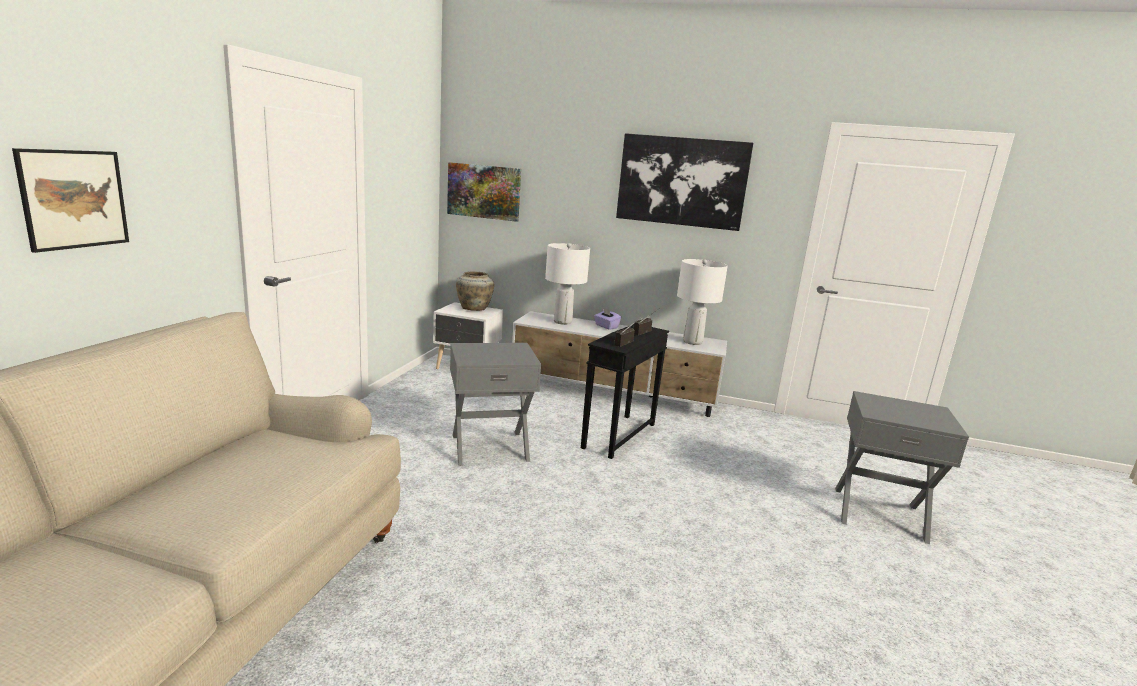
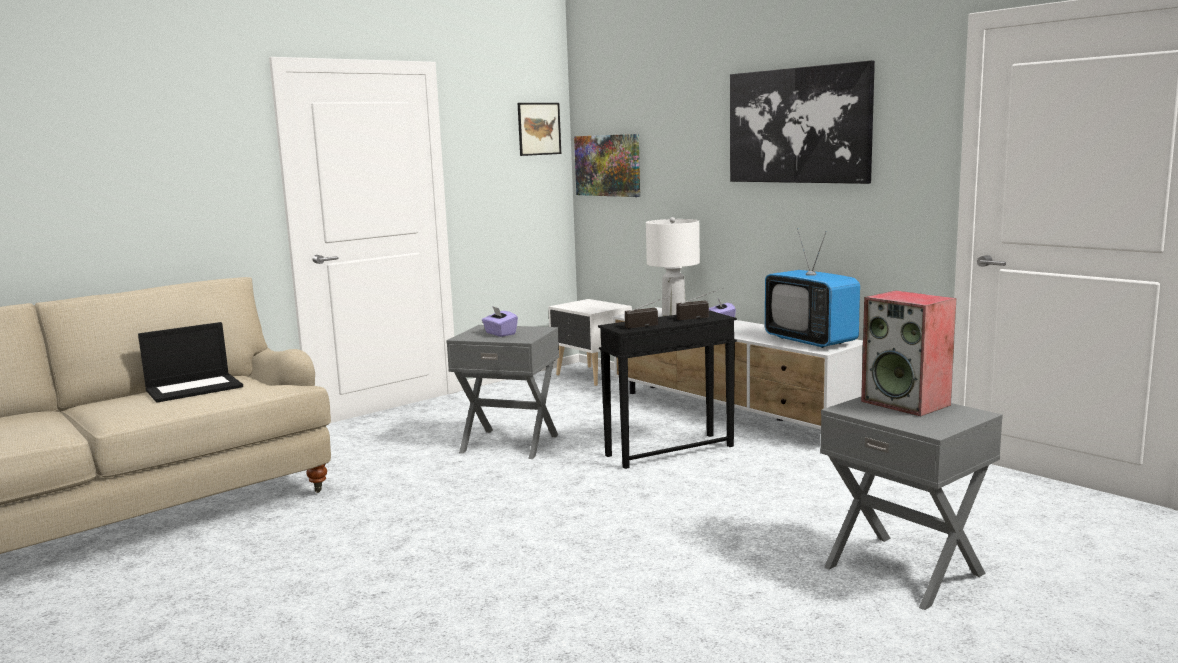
camera: 35 degrees right, 5 degrees down
(74, 199) = (134, 188): picture -> picture (539, 129)
(253, 463) = (195, 388): none -> laptop
(474, 308) = (599, 304): beige vase -> none
(493, 354) = (500, 333): none -> purple tissue box
(693, 342) = (810, 341): white table lamp -> television
(891, 404) = (907, 403): none -> speaker

